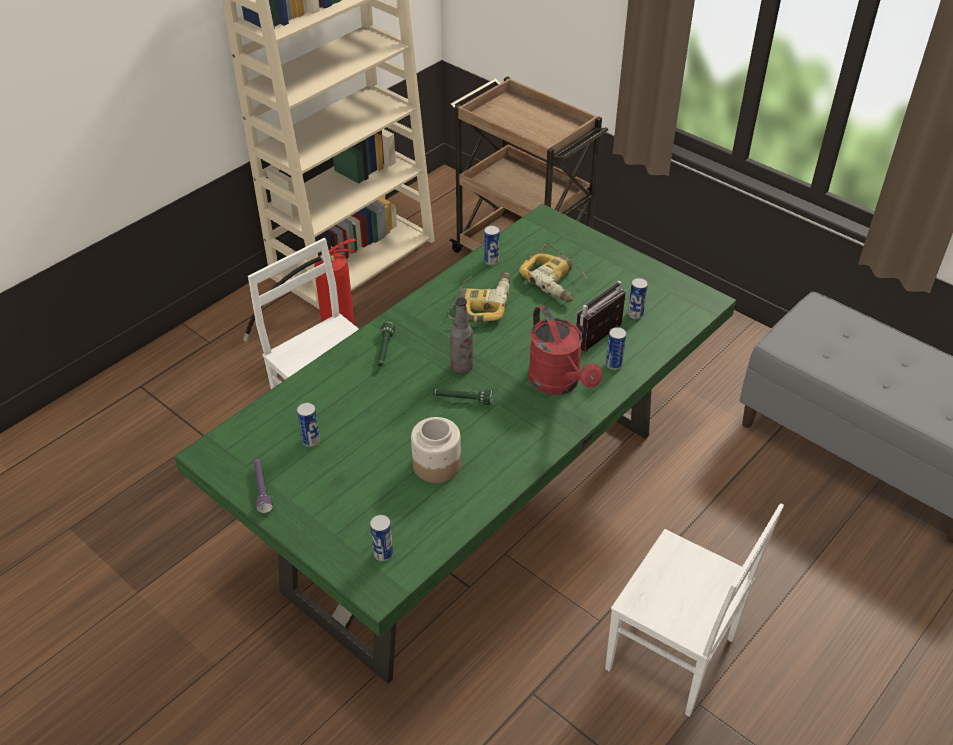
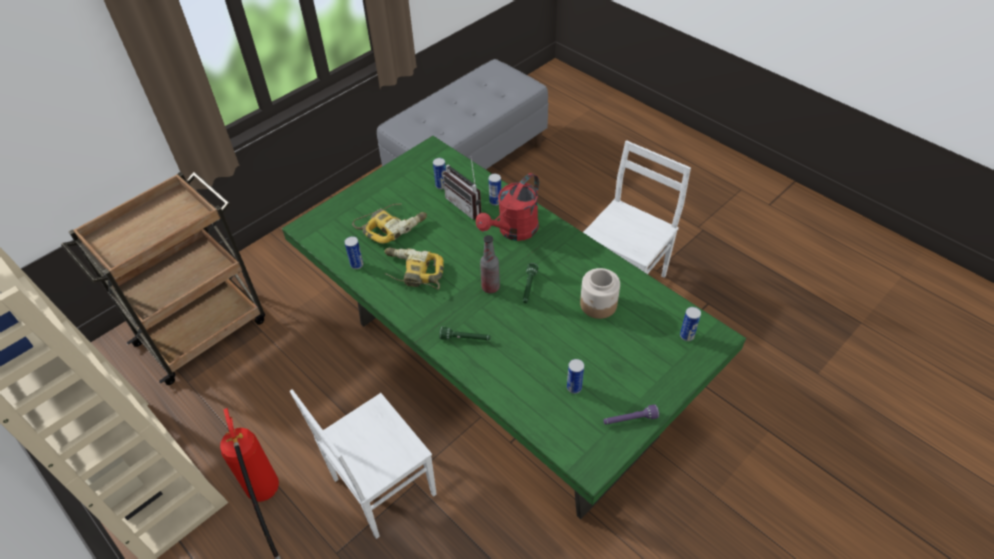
camera: 85 degrees left, 5 degrees up
(559, 383) = (513, 231): red watering can -> red watering can turned 150 degrees clockwise

